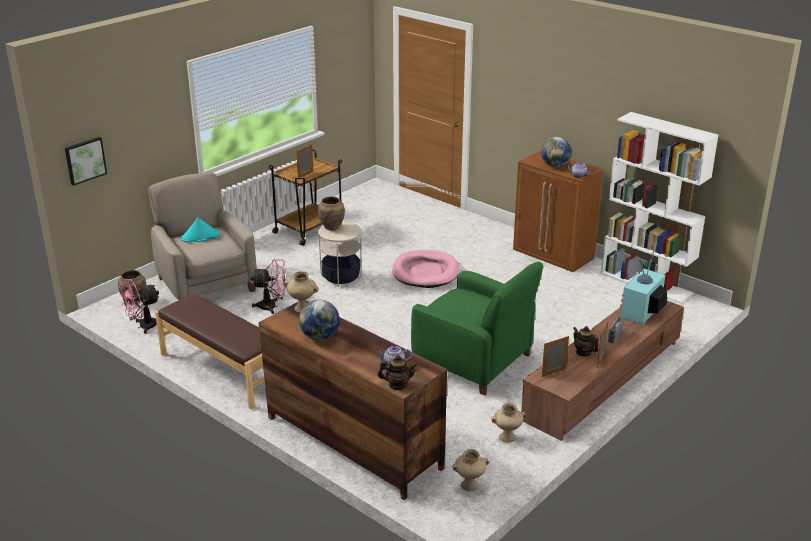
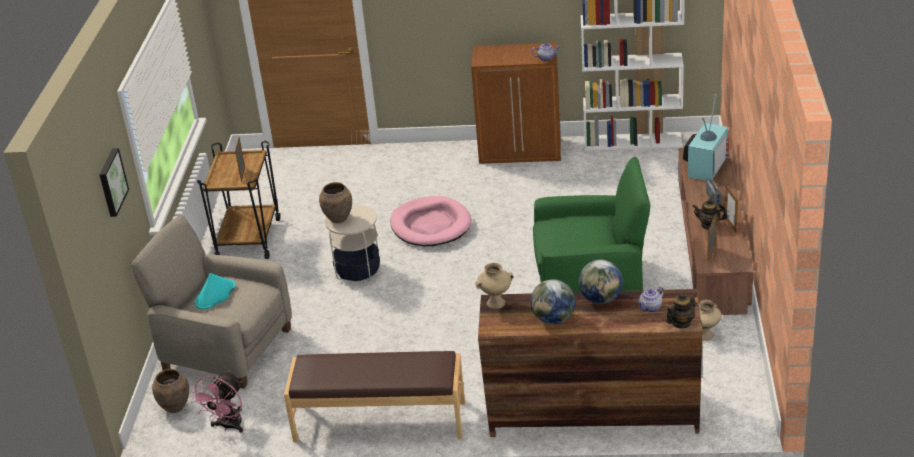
camera: 35 degrees left, 5 degrees up
(85, 160) = (92, 261): picture -> picture (111, 182)
(272, 306) = (333, 335): pink fan -> none
(469, 486) = (730, 391): beige vase -> none
(555, 166) = (511, 57): globe -> globe (601, 299)
(643, 312) = (705, 166): television -> television turned 150 degrees counterclockwise

